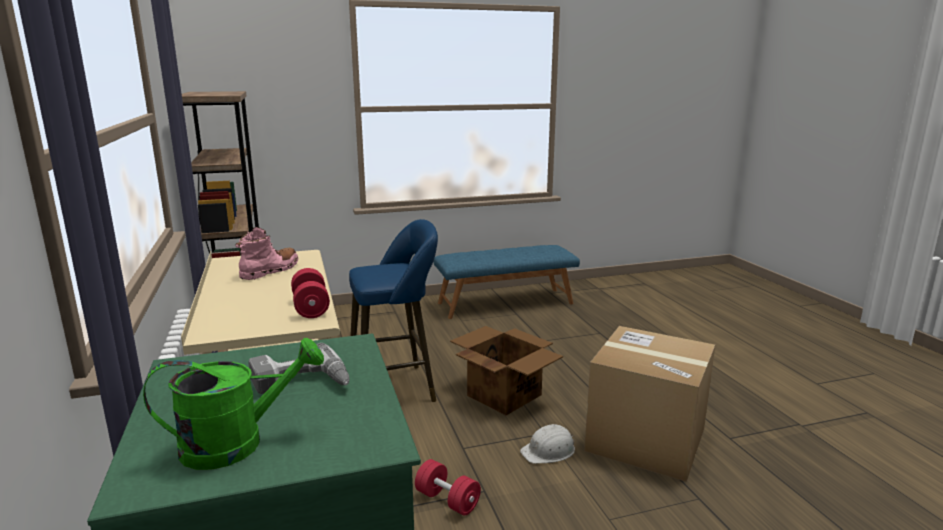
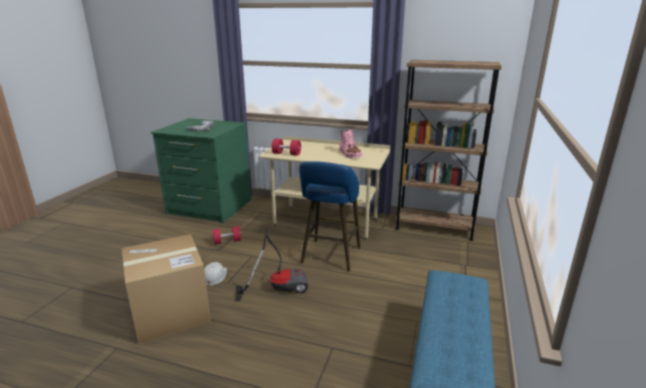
camera: 125 degrees right, 5 degrees up
(237, 443) = (189, 124): green watering can -> none
(503, 394) = (278, 287): cardboard box -> vacuum cleaner

